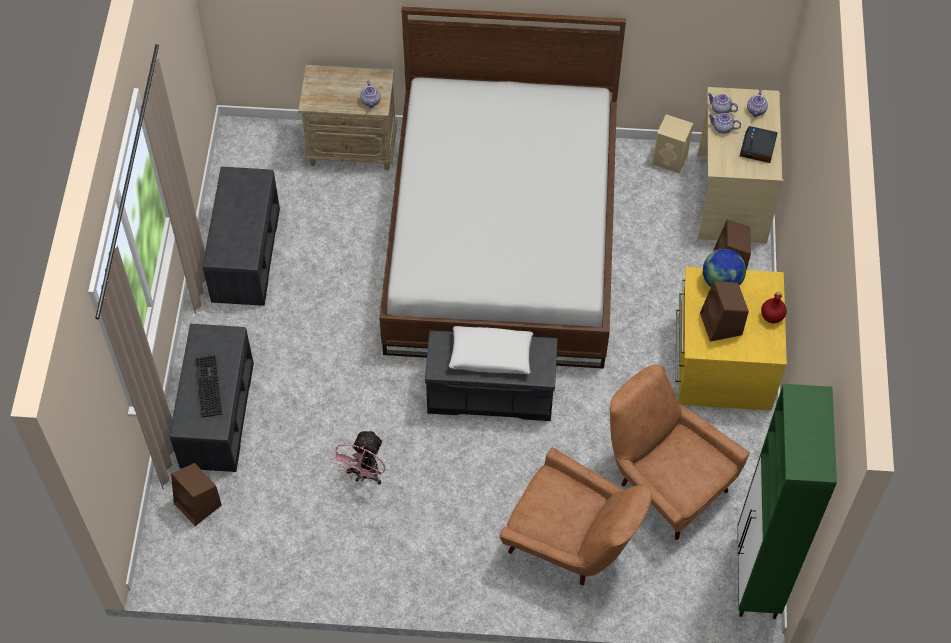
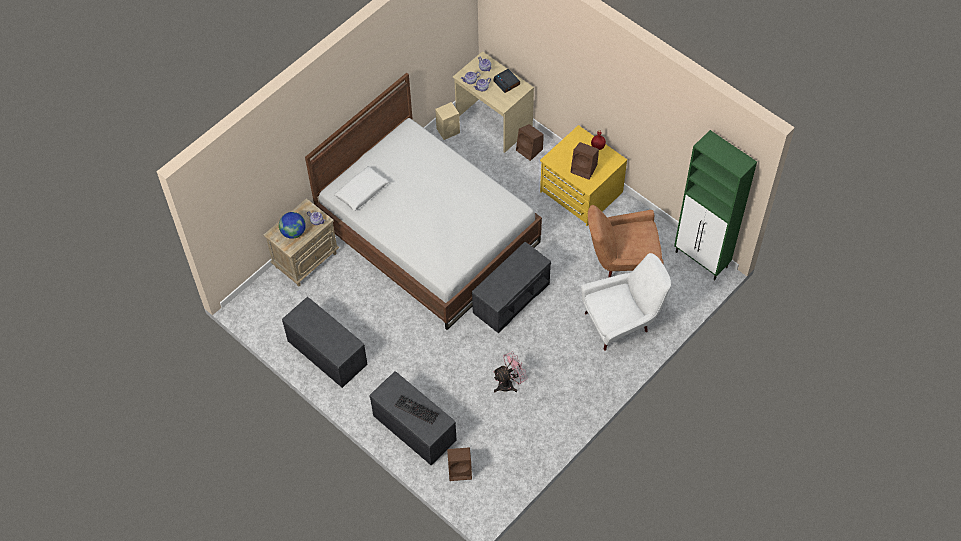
camera: 50 degrees left, 0 degrees up
(364, 475) = (509, 383): pink fan -> pink fan turned 90 degrees counterclockwise
(491, 355) = (510, 275): white pillow -> white pillow (362, 192)
(572, 544) = (622, 321): brown armchair -> white armchair
(721, 282) = (561, 152): globe -> globe (293, 232)

